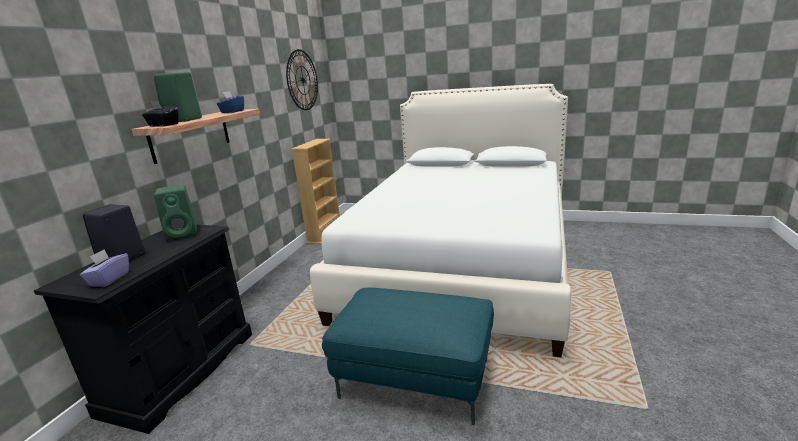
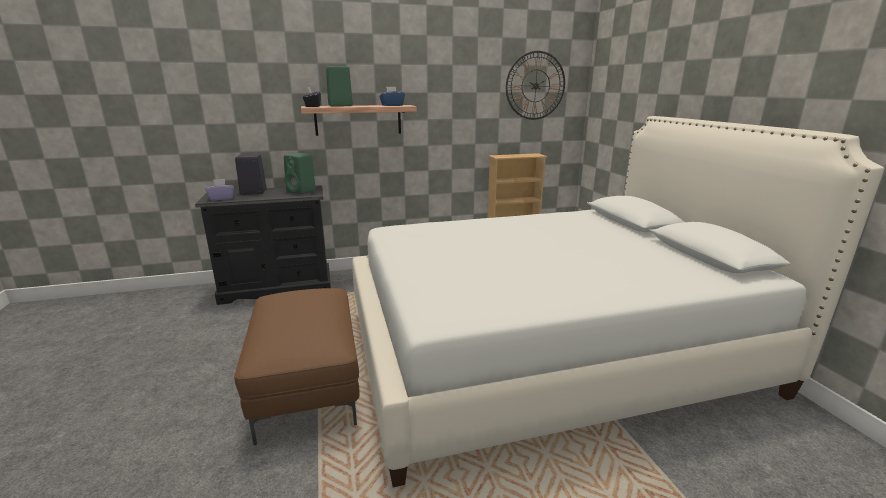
camera: 55 degrees right, 0 degrees up
(416, 378) = (309, 388): turquoise ottoman -> brown ottoman

